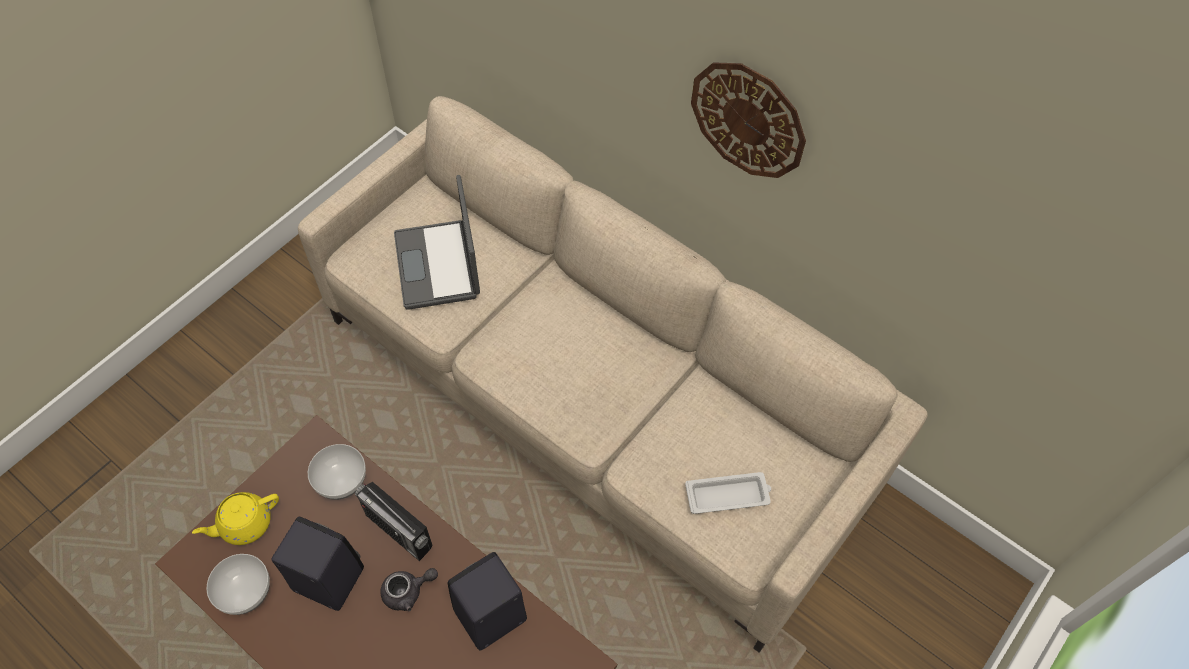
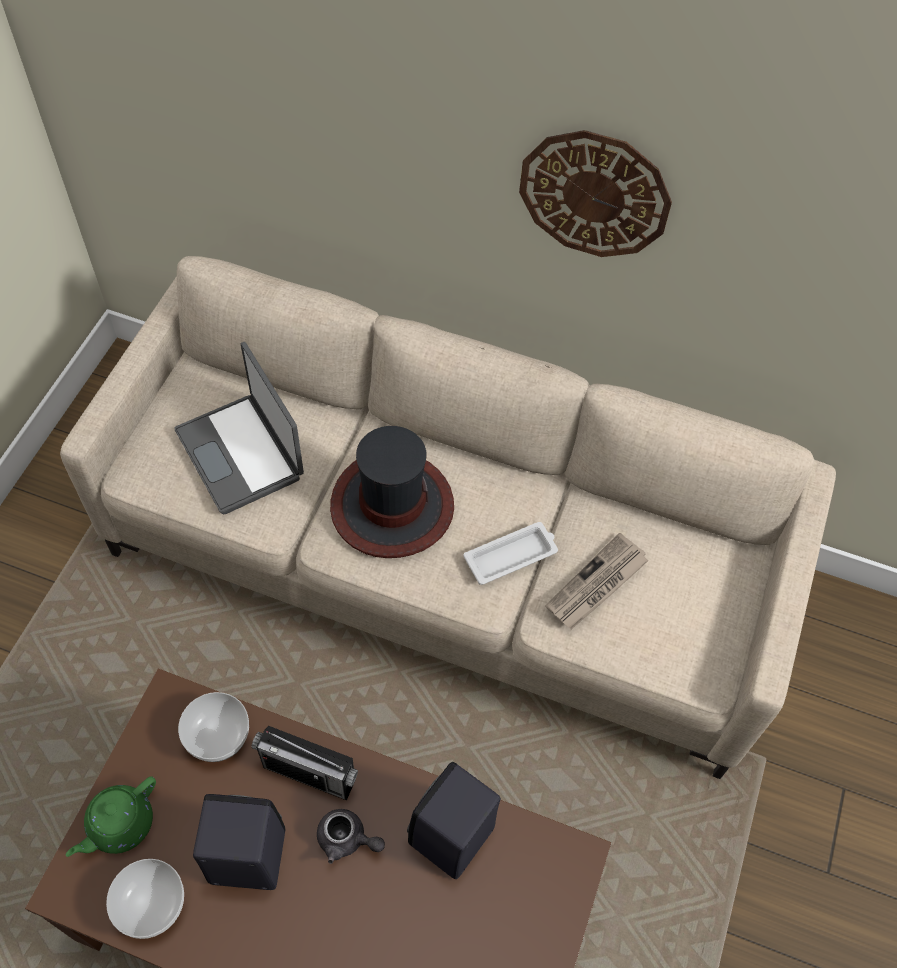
camera: 20 degrees left, 0 degrees up
(244, 524) = (120, 824): yellow teapot -> green teapot
(408, 591) = (347, 840): grey teapot -> grey teapot turned 60 degrees clockwise
(541, 339) = (391, 506): none -> hat
(684, 451) = (597, 585): none -> newspaper
(728, 495) = (661, 618): white tray -> white tray (512, 556)

